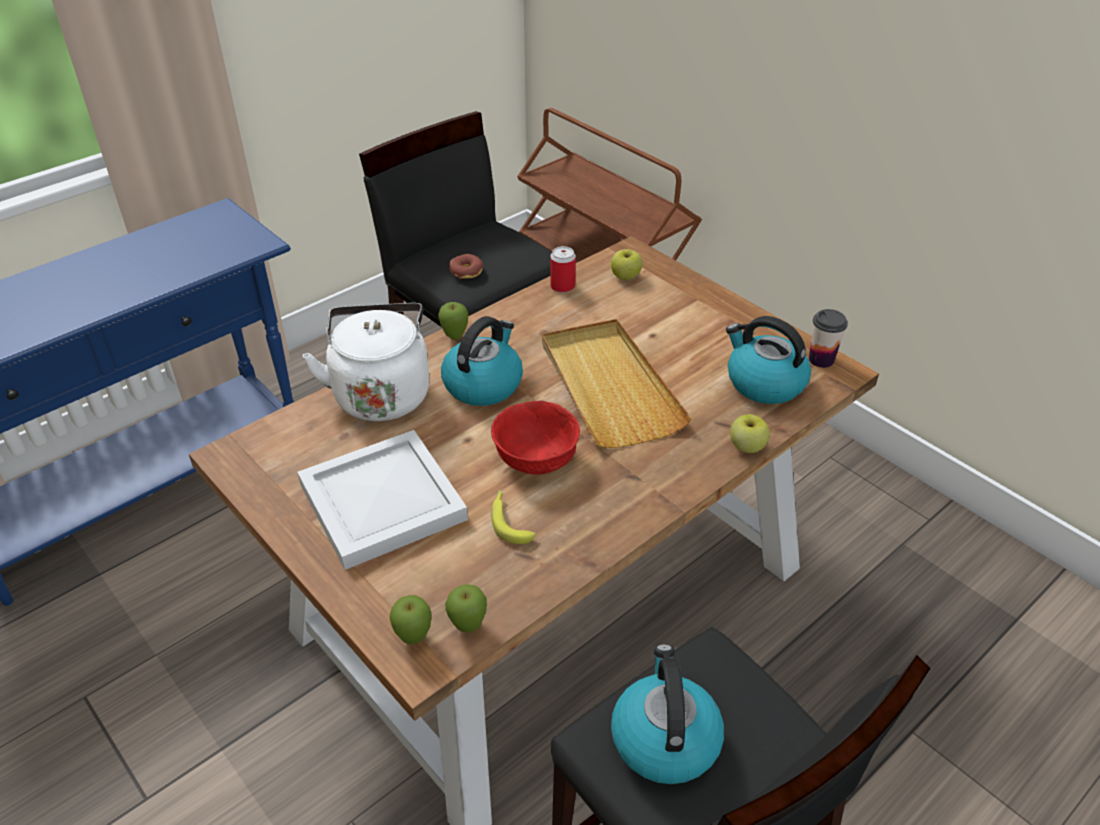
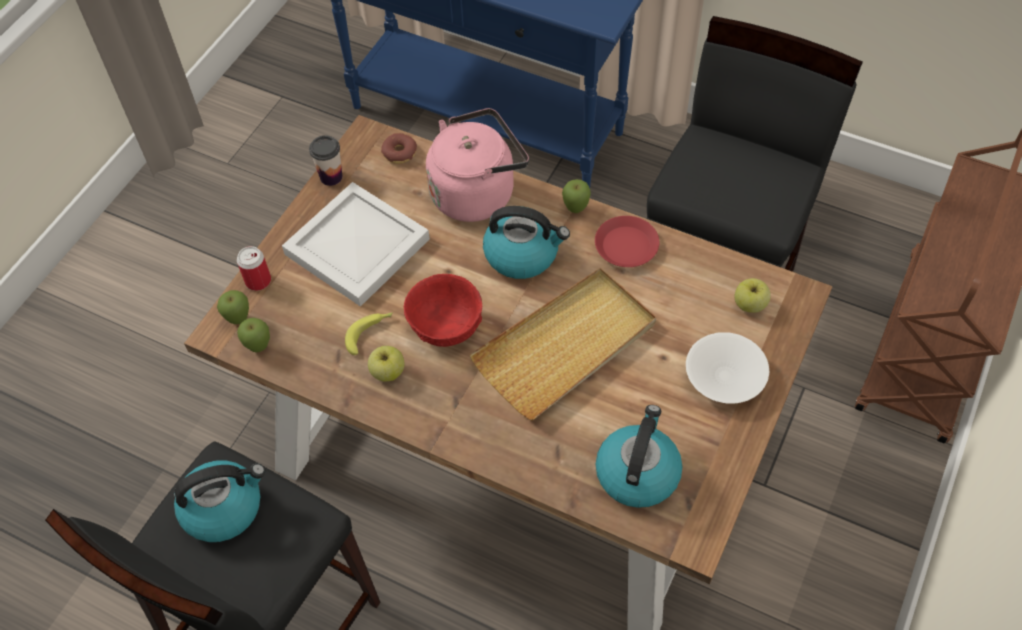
camera: 70 degrees right, 15 degrees up
(381, 393) = (477, 192): white kettle -> pink kettle
(466, 271) = (706, 179): donut -> donut (399, 152)
(519, 320) = (626, 245): none -> red plate
(562, 286) = (700, 259): can -> can (258, 281)
(690, 309) = (726, 376): none -> white bowl
(747, 447) = (534, 479): apple -> apple (387, 372)
(821, 360) = (704, 517): cup -> cup (331, 177)

